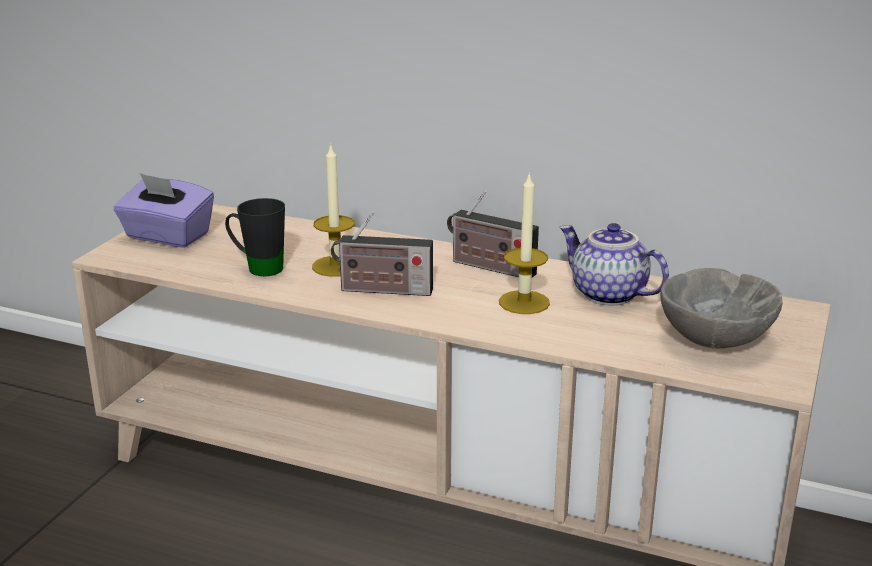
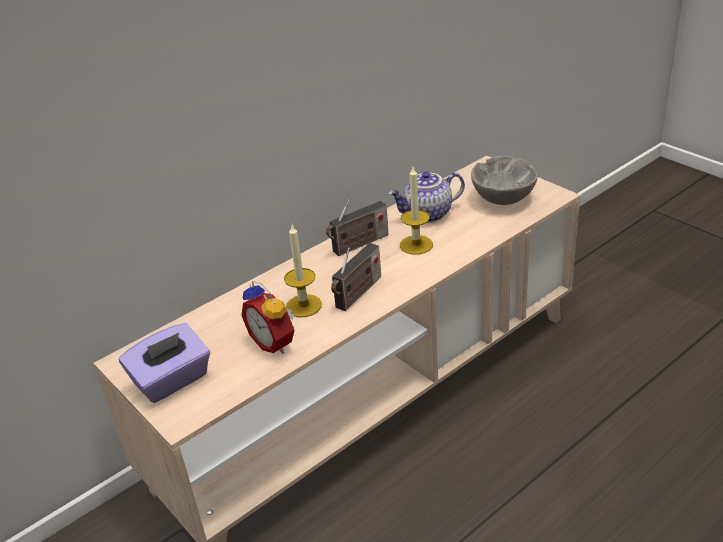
camera: 60 degrees left, 10 degrees up
(257, 267) = (275, 342): black mug -> alarm clock

